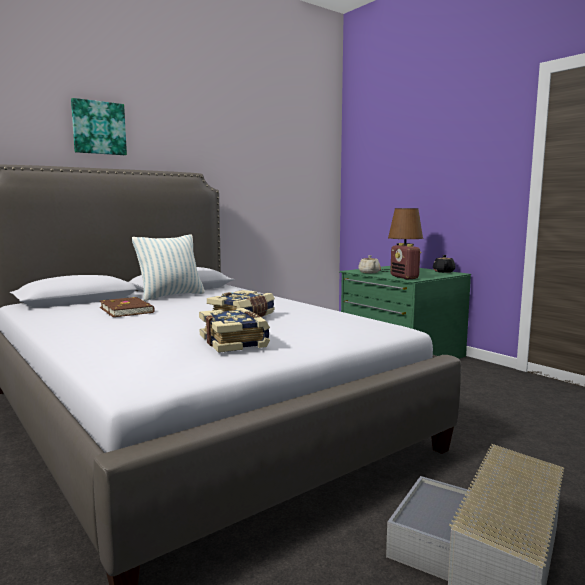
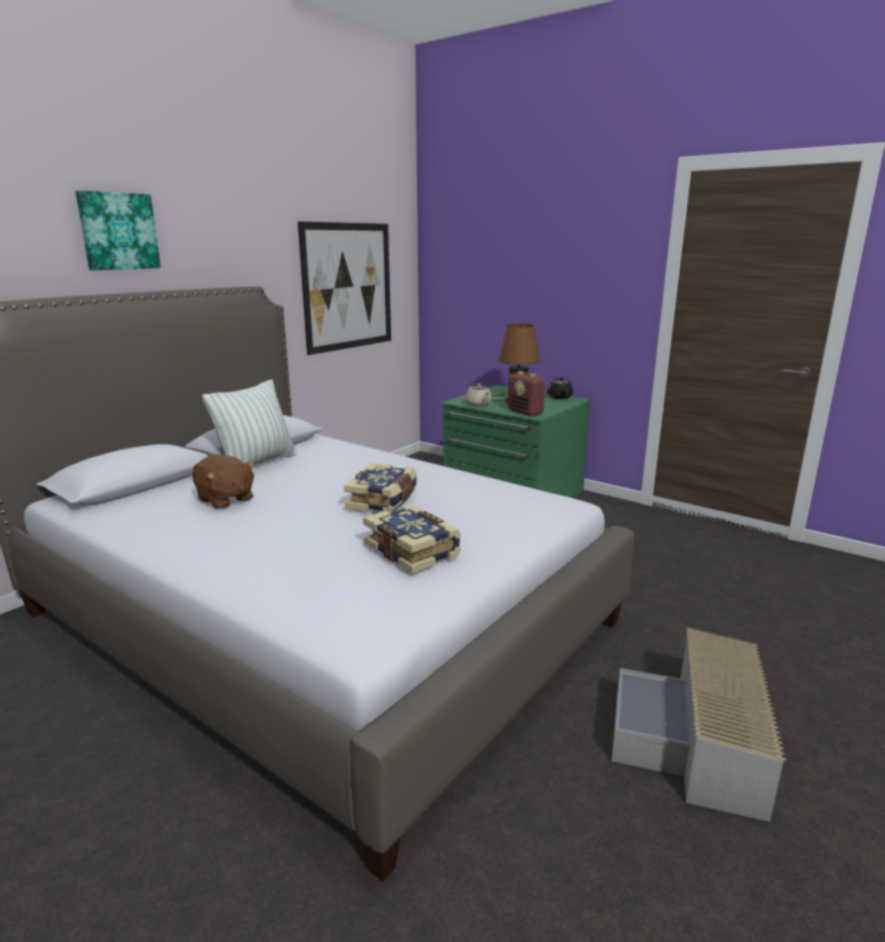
camera: 15 degrees left, 10 degrees up
(127, 310) = (225, 500): brown book -> brown plush toy
(278, 184) = (348, 286): none -> picture

